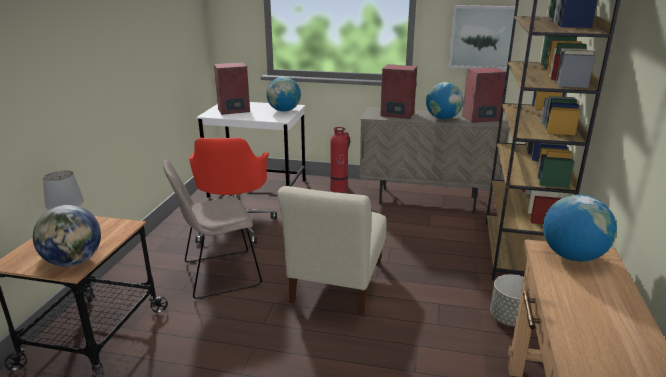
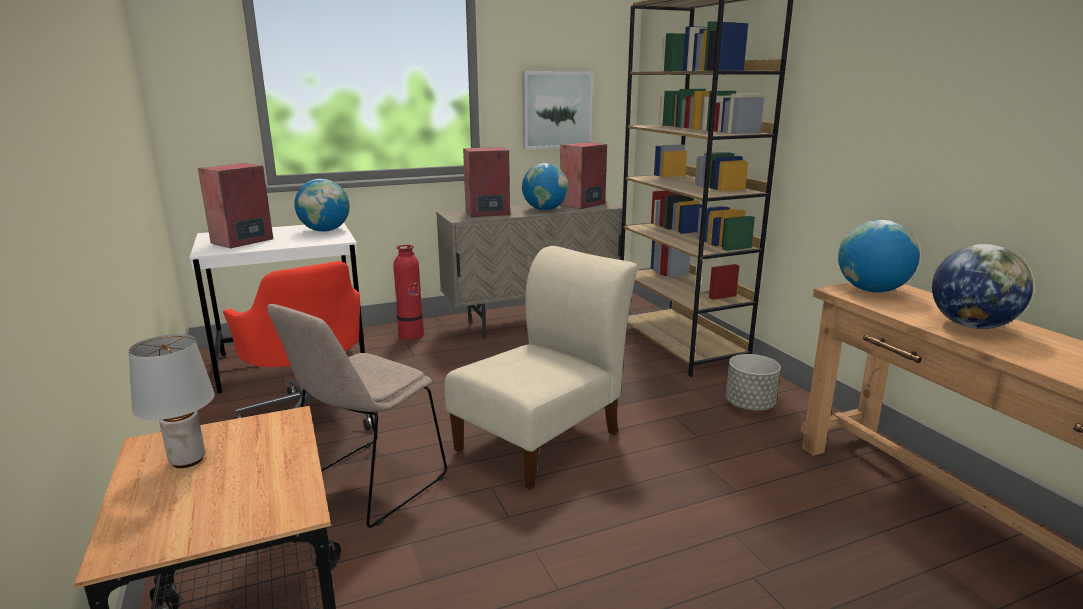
camera: 35 degrees left, 5 degrees down
(74, 261) = (273, 497): globe -> globe (971, 326)
(336, 285) = (543, 438): beige chair -> beige chair turned 120 degrees counterclockwise

